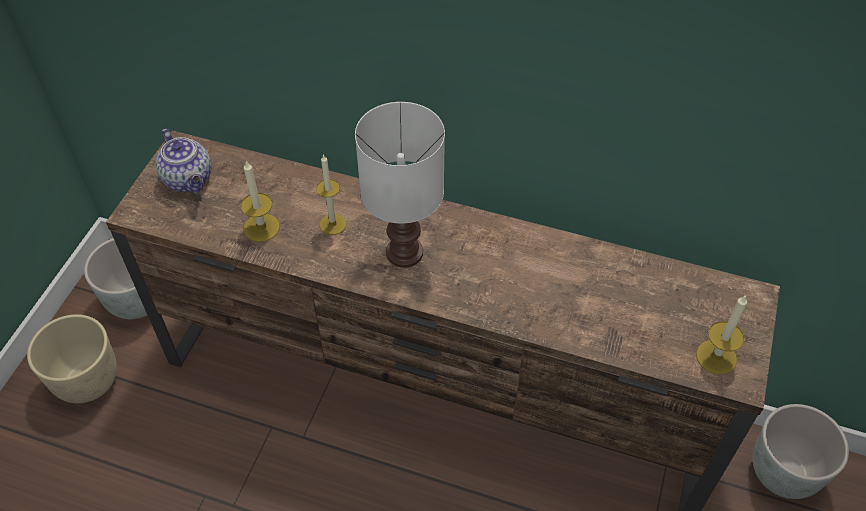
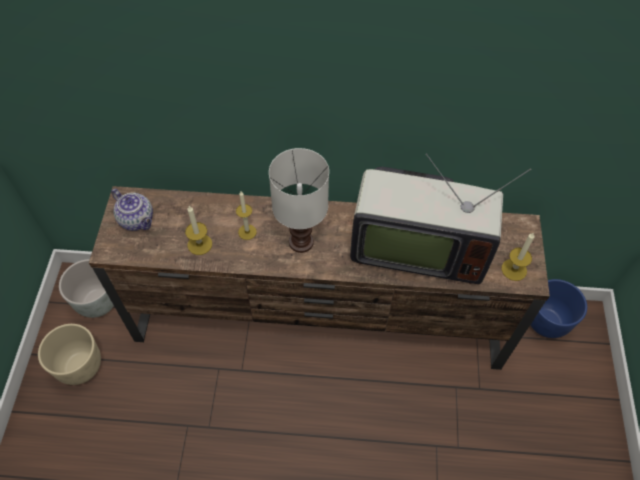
camera: 15 degrees left, 5 degrees up
(572, 294) = (415, 247): none -> television
(784, 472) = (547, 322): grey planter -> blue planter

